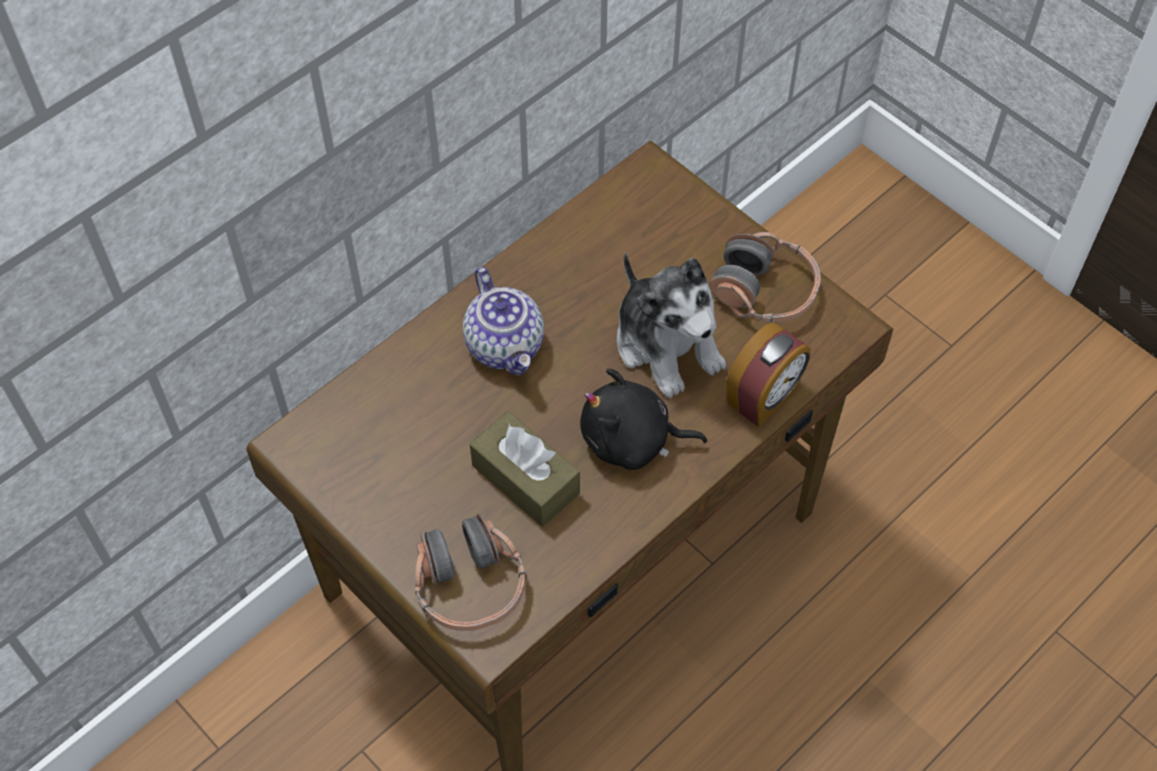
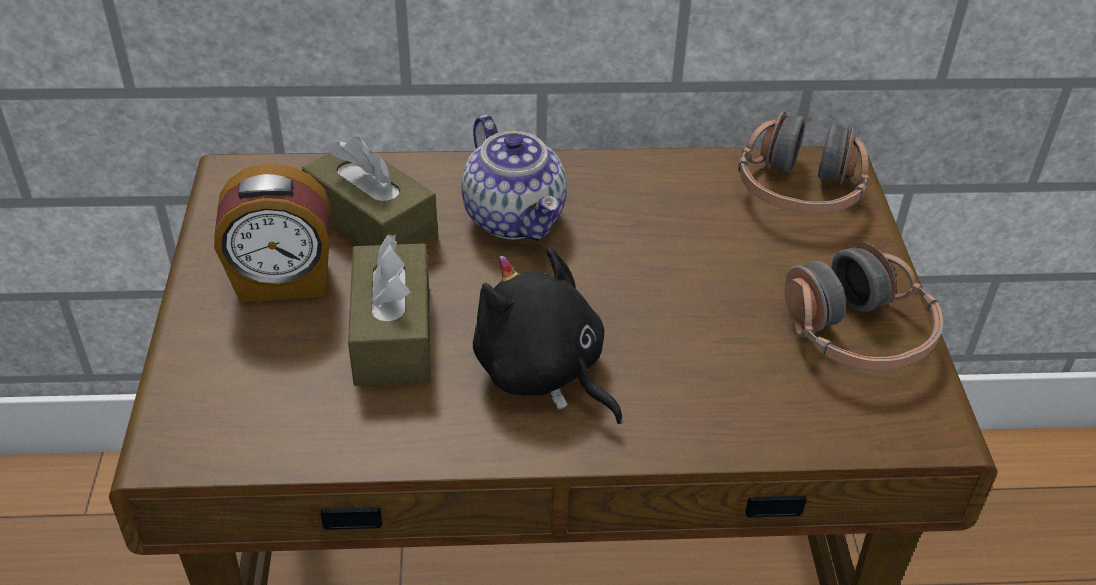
camera: 40 degrees right, 15 degrees down
(425, 413) = (372, 223): none -> brown tissue box
(469, 585) = (220, 386): headphones -> headphones (799, 190)
(506, 346) = (516, 218): teapot -> teapot turned 45 degrees counterclockwise
(667, 344) = (685, 314): plush toy -> none
(764, 397) = (744, 430): alarm clock -> alarm clock (283, 283)

